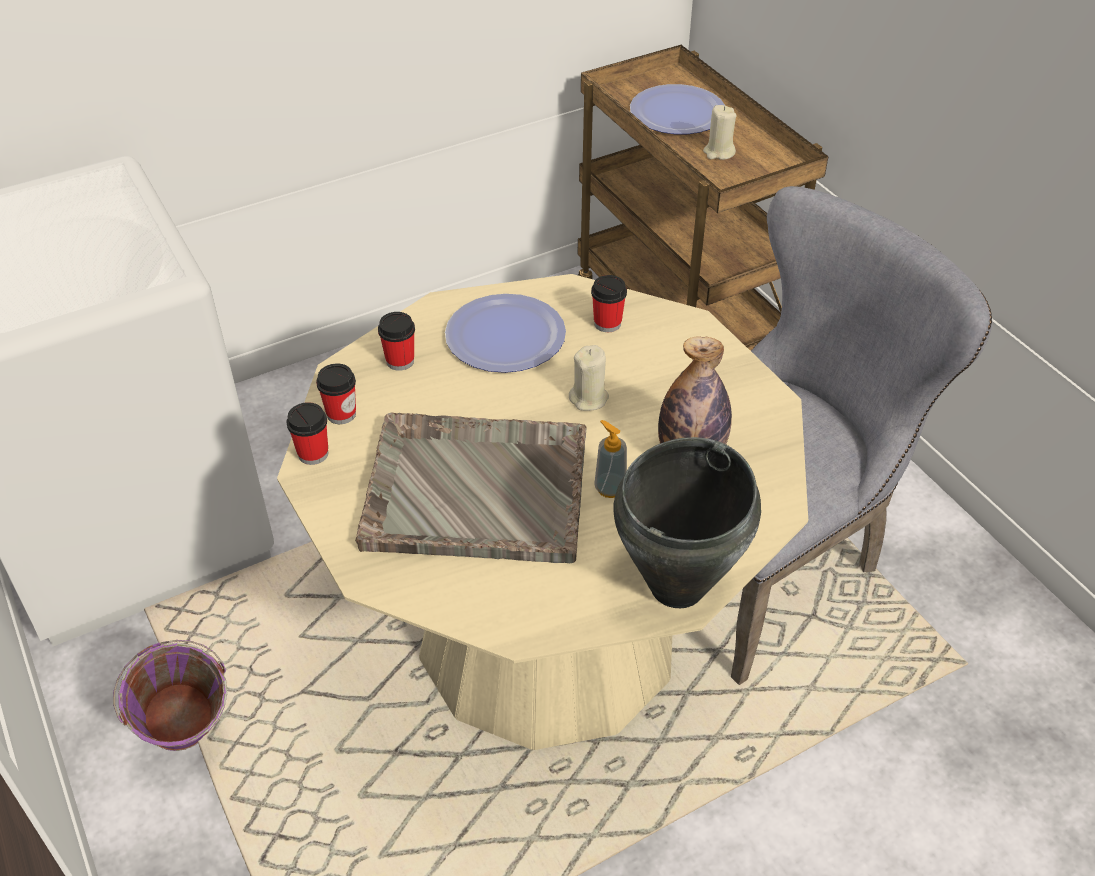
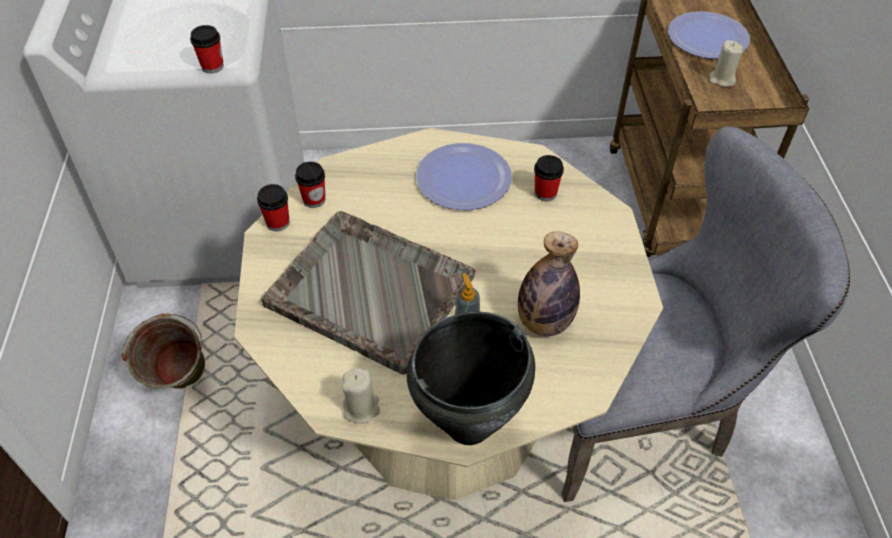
camera: 25 degrees right, 5 degrees up
(190, 743) = (181, 385): purple bucket -> green bucket
(400, 361) = (377, 173): cup -> cup (212, 66)
(589, 398) = (495, 248): beige candle -> beige candle (361, 408)

